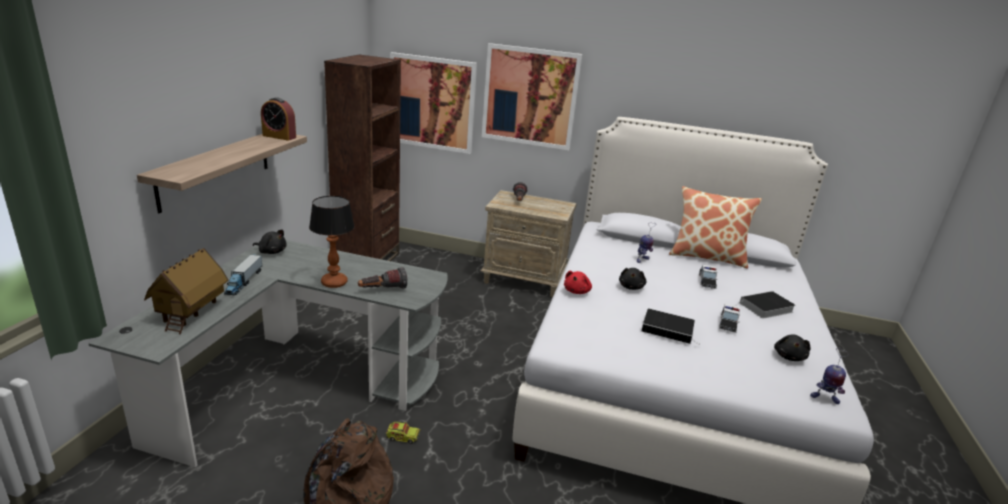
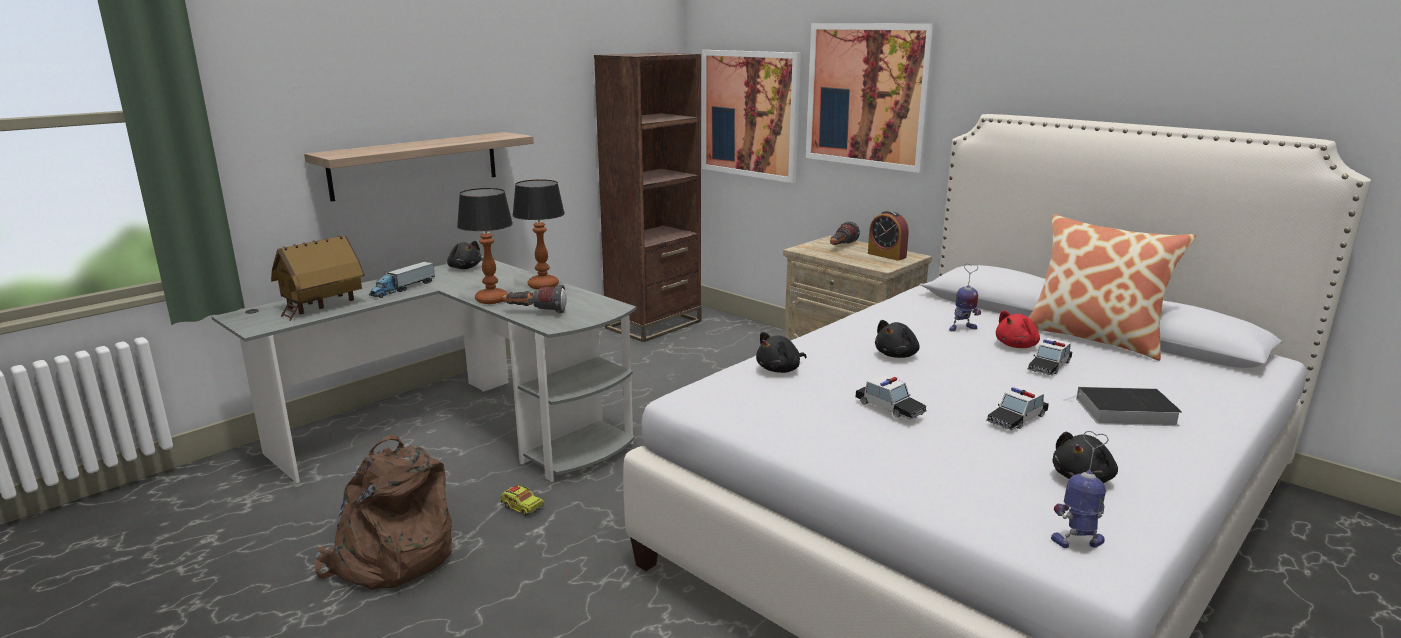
camera: 30 degrees right, 5 degrees down
(279, 136) = (501, 135): alarm clock -> alarm clock (886, 255)
(358, 262) = (543, 285): none -> table lamp
(577, 291) = (802, 349): red plush toy -> red plush toy (1017, 346)
(583, 311) = (780, 370): none -> black plush toy
(669, 329) = (890, 407): book -> toy car
(824, 398) = (1078, 542): toy robot -> toy robot turned 135 degrees clockwise

